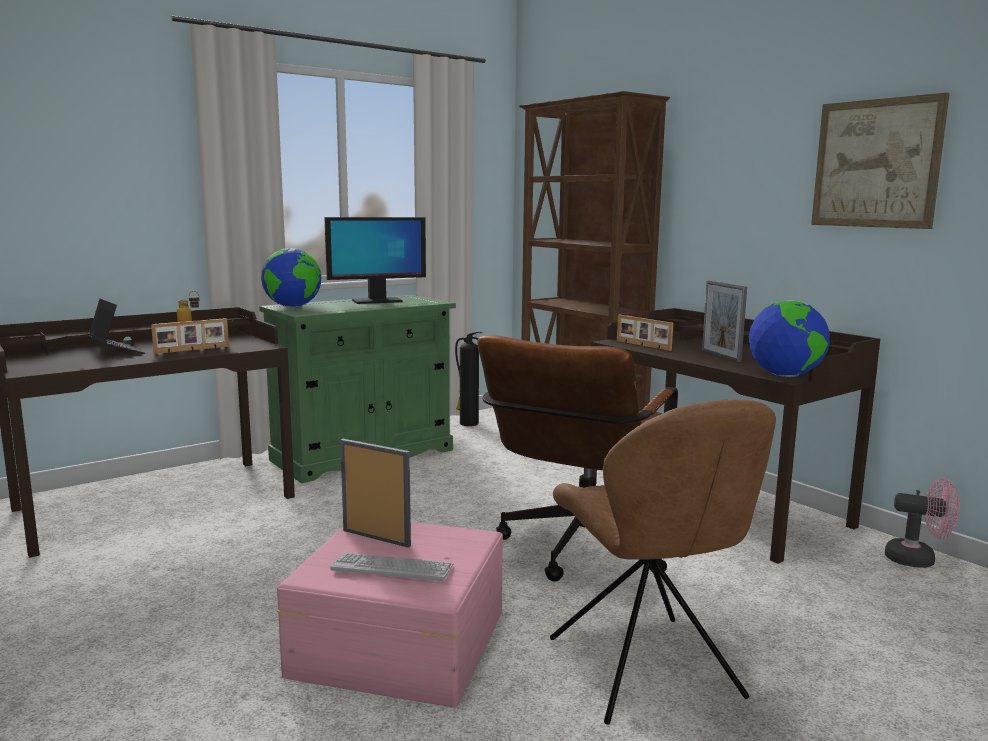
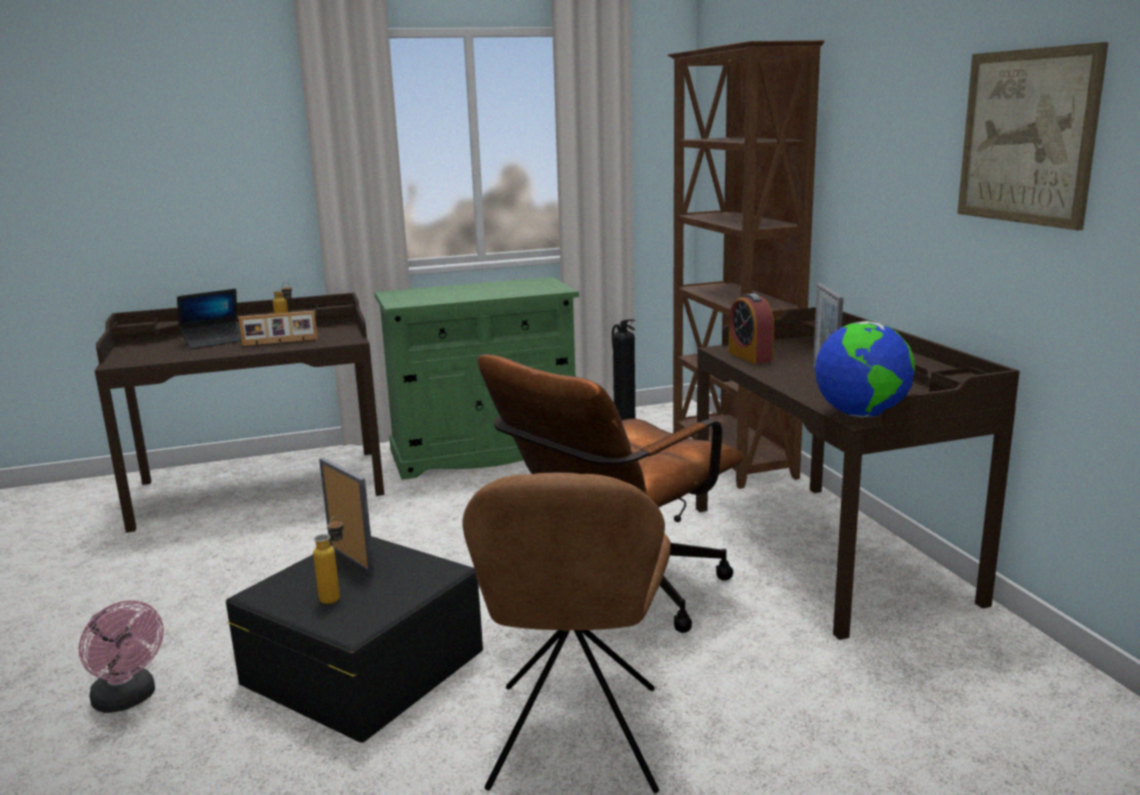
camera: 20 degrees right, 5 degrees up
(116, 351) = (215, 341): laptop -> laptop turned 75 degrees clockwise
(293, 307) = (402, 294): globe -> none
(376, 301) = (497, 287): monitor -> none
(392, 568) = (335, 595): keyboard -> bottle
(398, 641) = (362, 665): pink storage box -> black storage box
(642, 345) = (750, 356): picture frame -> alarm clock
(918, 560) = (1034, 661): pink fan -> pink fan (128, 700)

